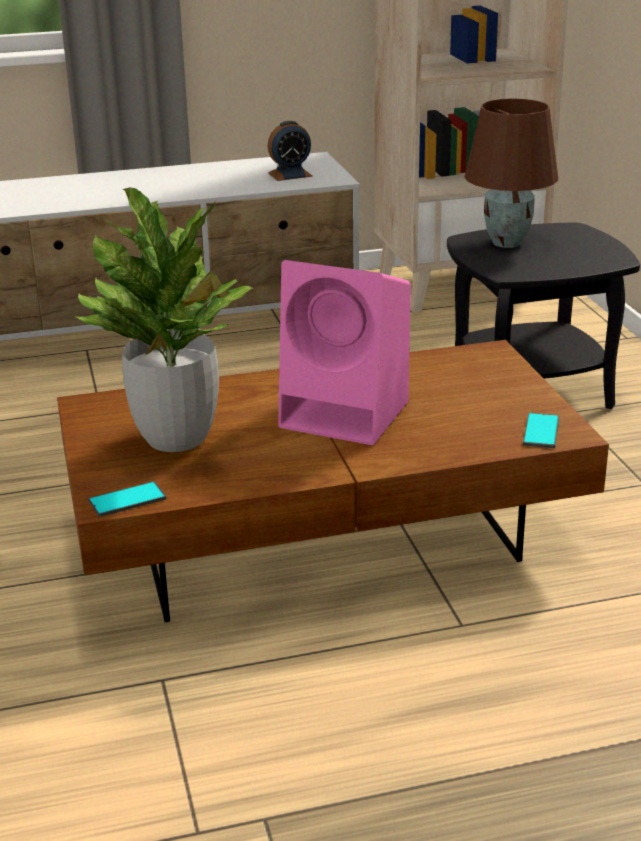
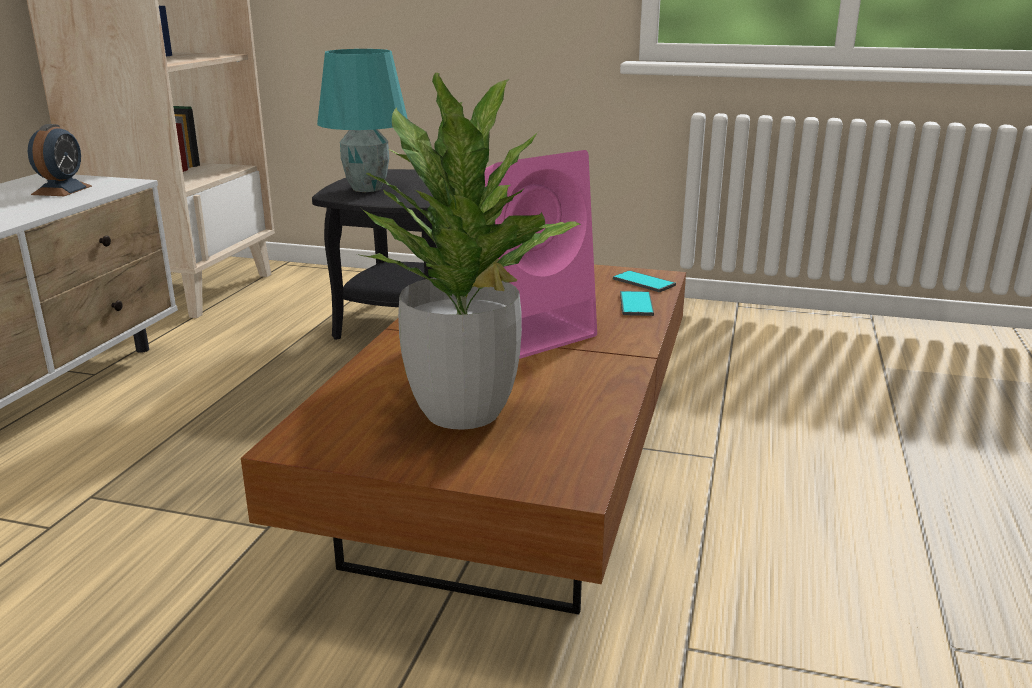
camera: 60 degrees left, 5 degrees down
(127, 500) = (578, 470): phone -> phone (636, 304)
(507, 243) = (368, 189): brown table lamp -> turquoise table lamp

